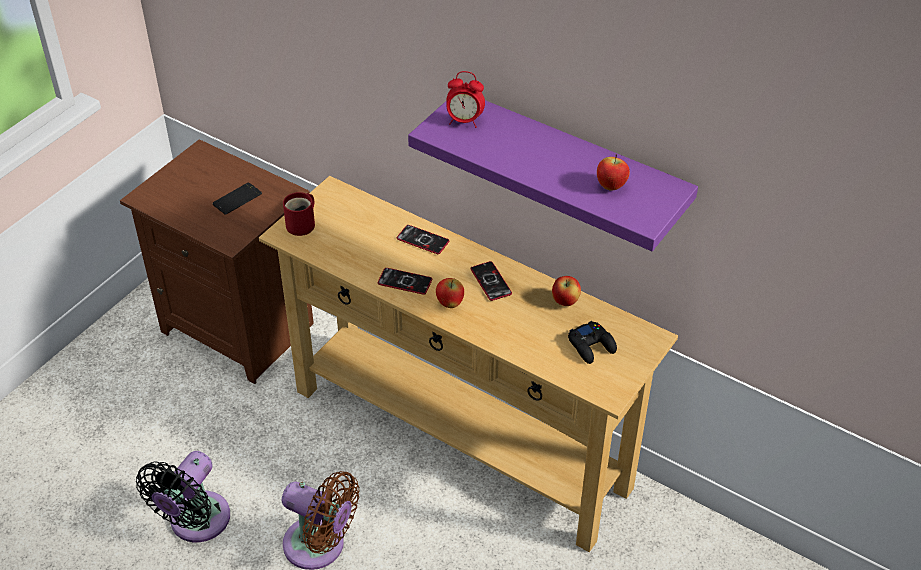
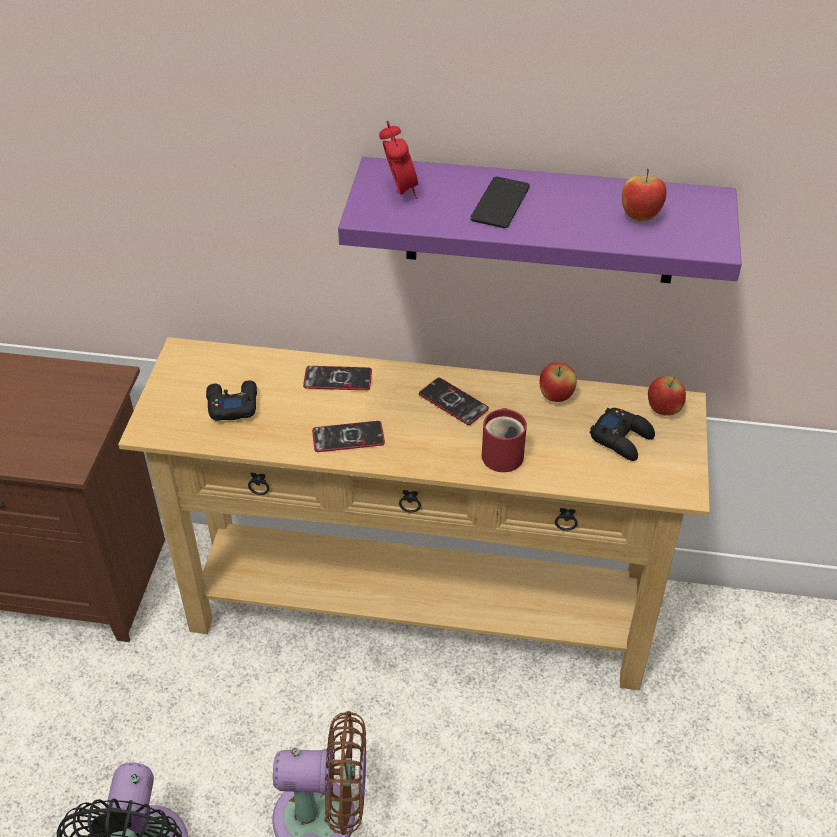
camera: 25 degrees left, 0 degrees up
(237, 199) = (47, 406): phone -> phone (500, 203)
(303, 224) = (170, 408): red mug -> red mug (504, 453)
(343, 235) = (232, 405): none -> black game controller
(450, 303) = (421, 445): apple -> apple (663, 410)
(464, 121) = (400, 191): alarm clock -> alarm clock turned 90 degrees counterclockwise

